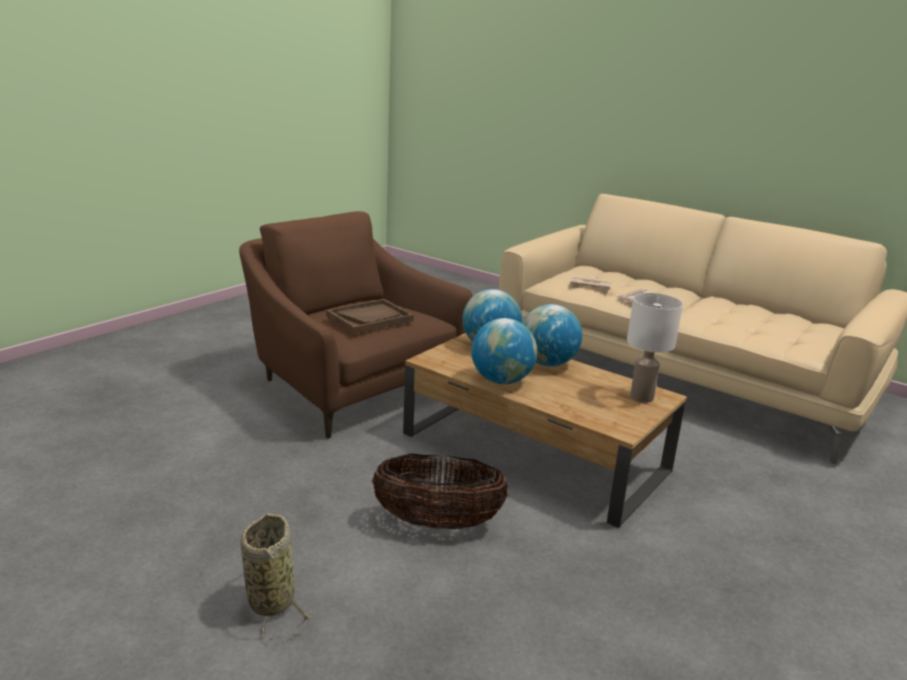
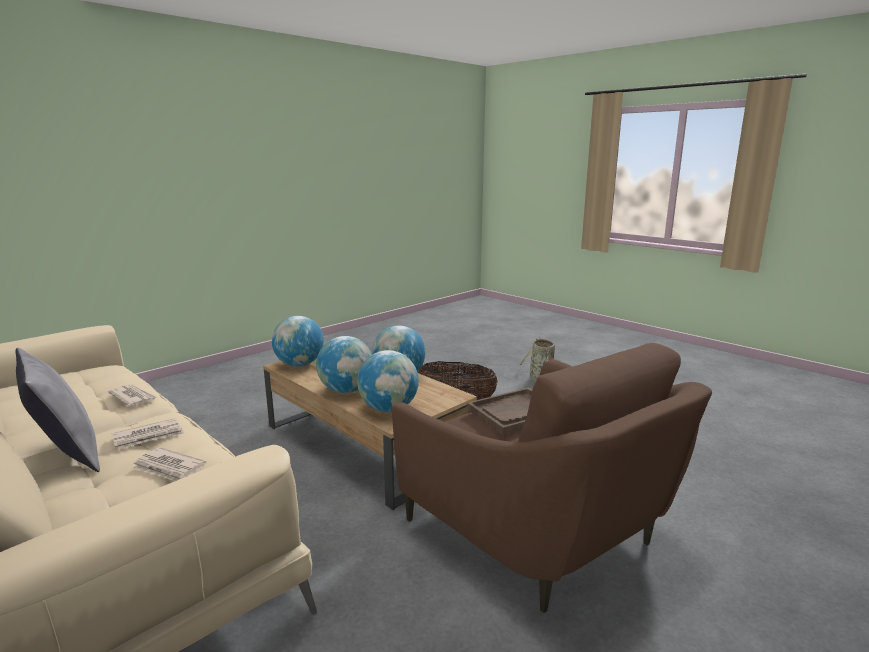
camera: 170 degrees left, 5 degrees down
(642, 397) = (299, 364): white table lamp -> globe
(667, 292) = (67, 455): none -> grey pillow
(708, 322) = (133, 397): none -> newspaper

